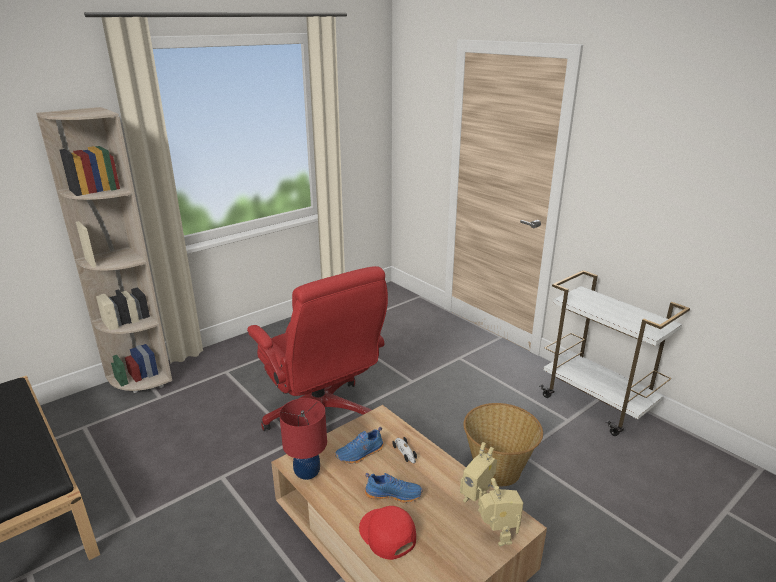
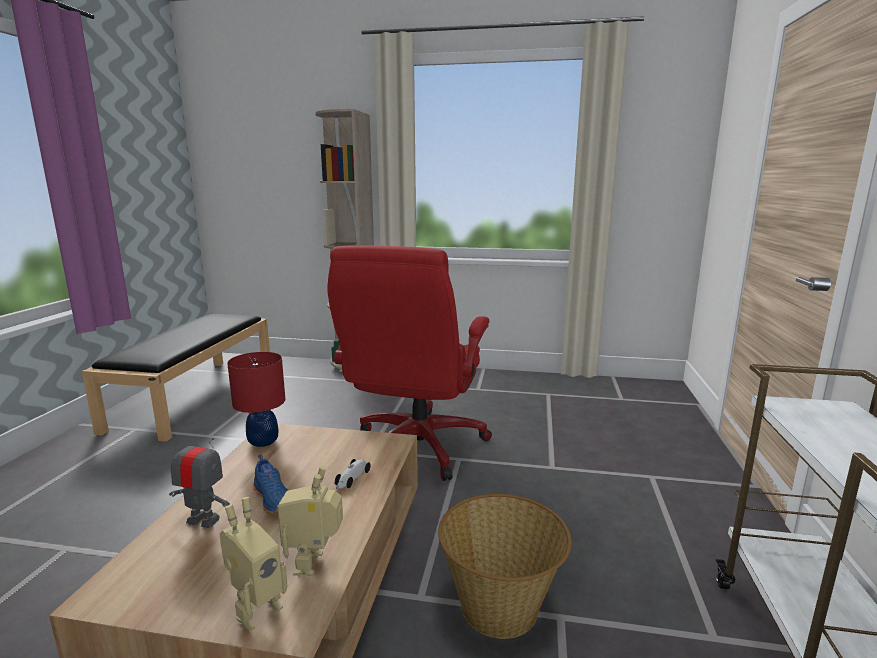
camera: 50 degrees right, 10 degrees down
(360, 454) = (320, 455): blue shoe -> none
(386, 534) = (203, 520): red cap -> toy robot

